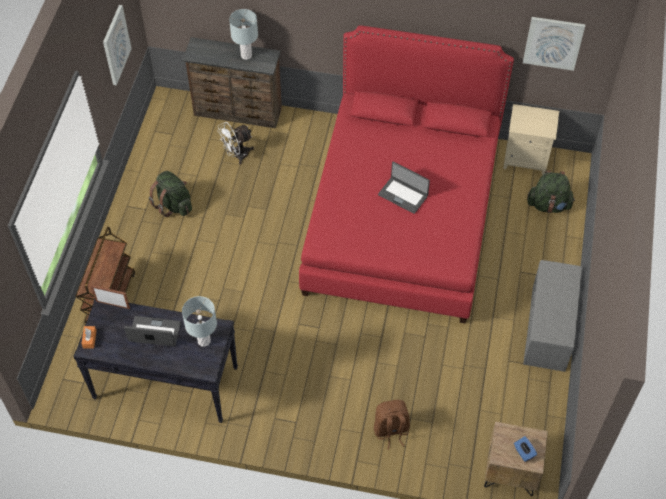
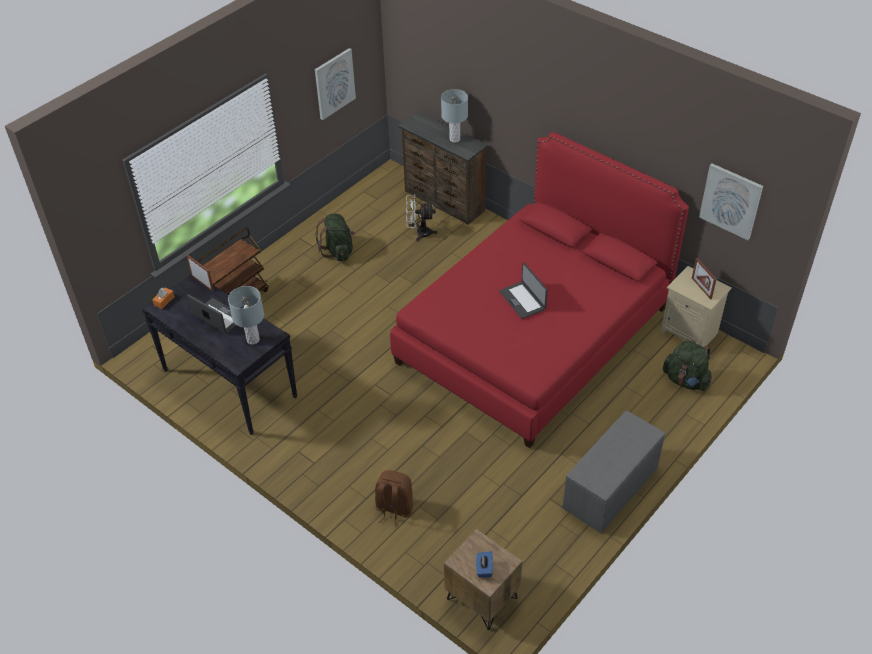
camera: 30 degrees right, 10 degrees down
(537, 121) = (701, 288): none -> picture frame

